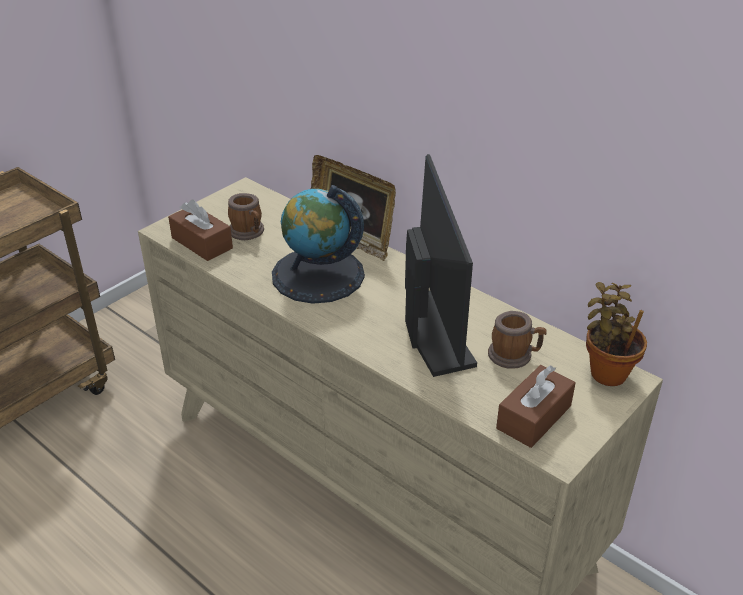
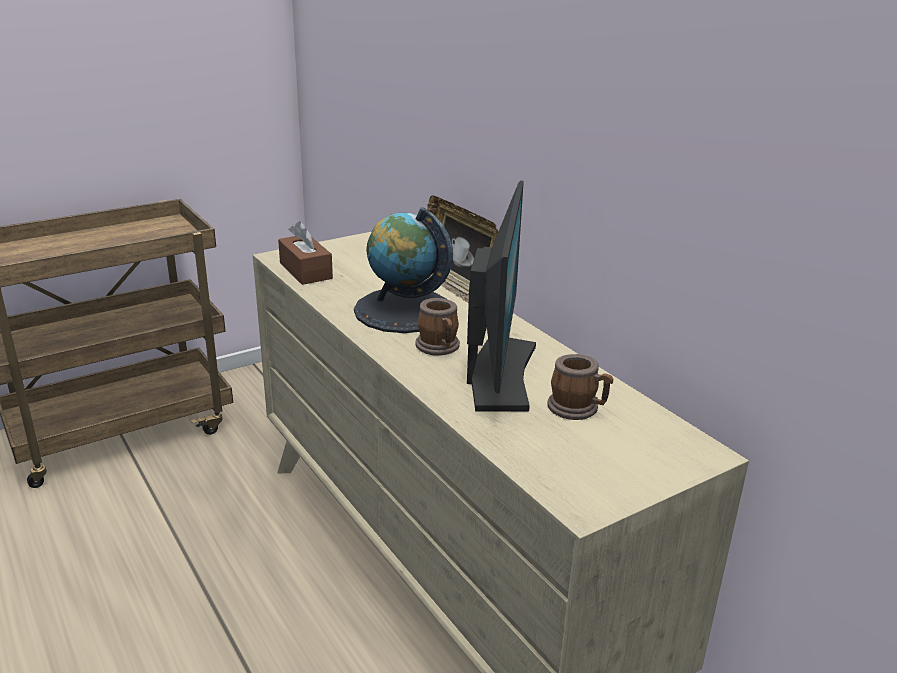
camera: 15 degrees right, 10 degrees down
(248, 232) = (355, 269): mug -> mug (439, 348)
(534, 417) = (571, 467): brown tissue box -> none
(606, 371) = (681, 441): potted plant -> none

